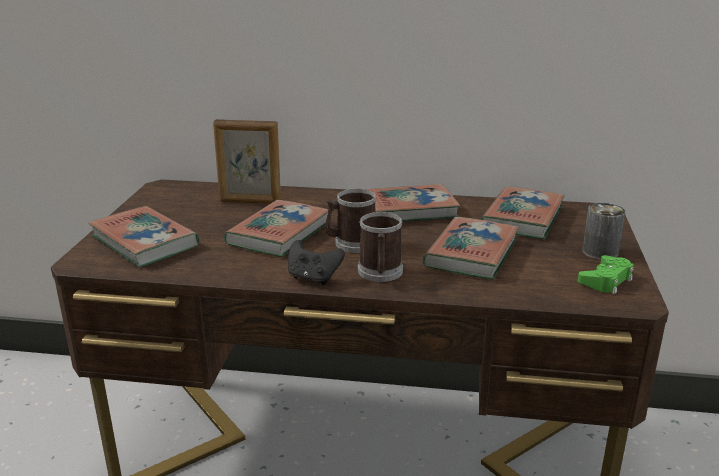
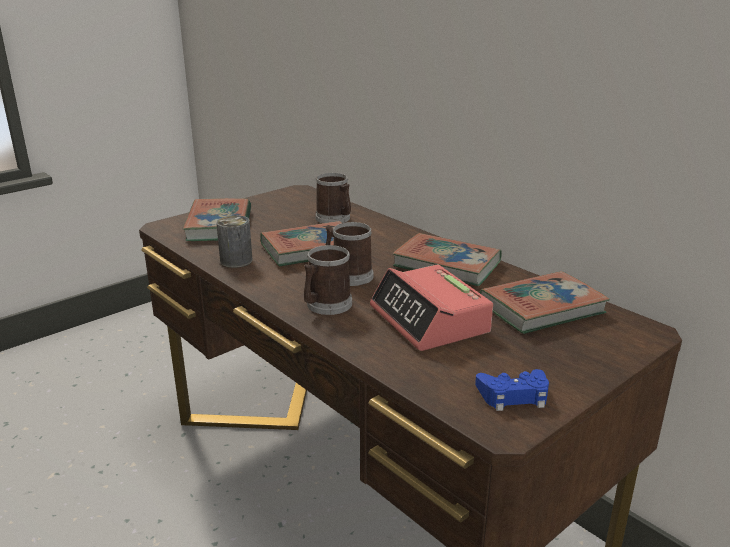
camera: 40 degrees right, 0 degrees up
(250, 202) = (335, 219): picture frame -> mug
(313, 278) = (273, 290): black game controller -> none
(471, 254) = (429, 320): book -> alarm clock
(600, 252) = (563, 368): can -> can (236, 261)
(606, 280) = (513, 396): green game controller -> blue game controller

